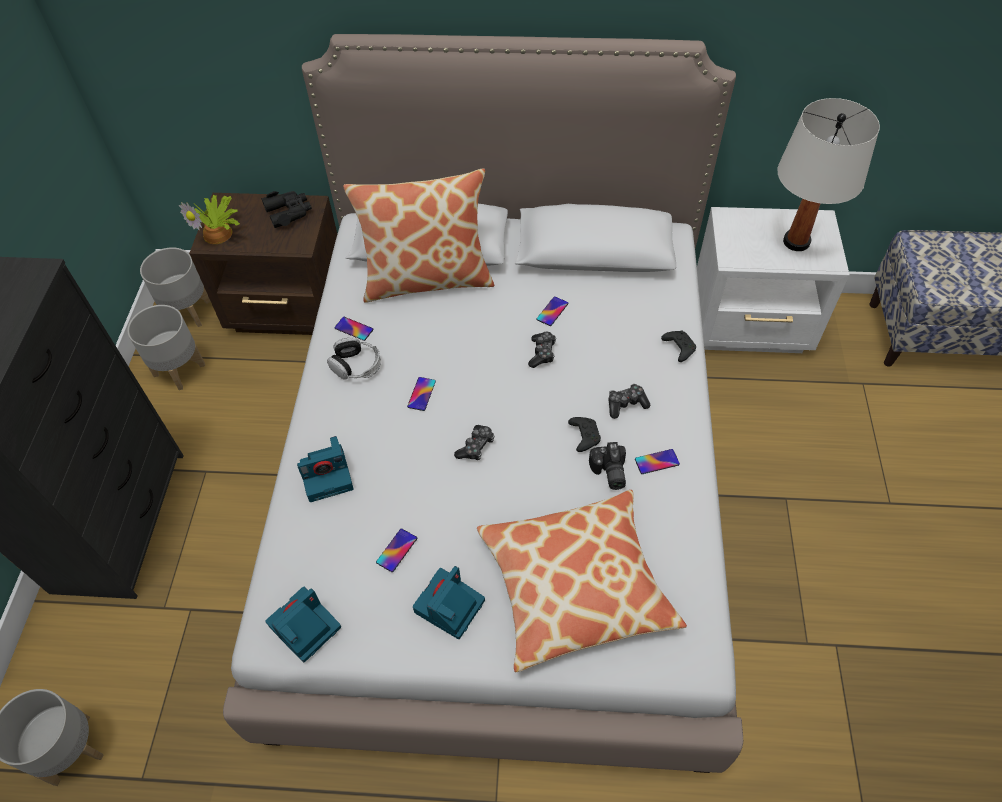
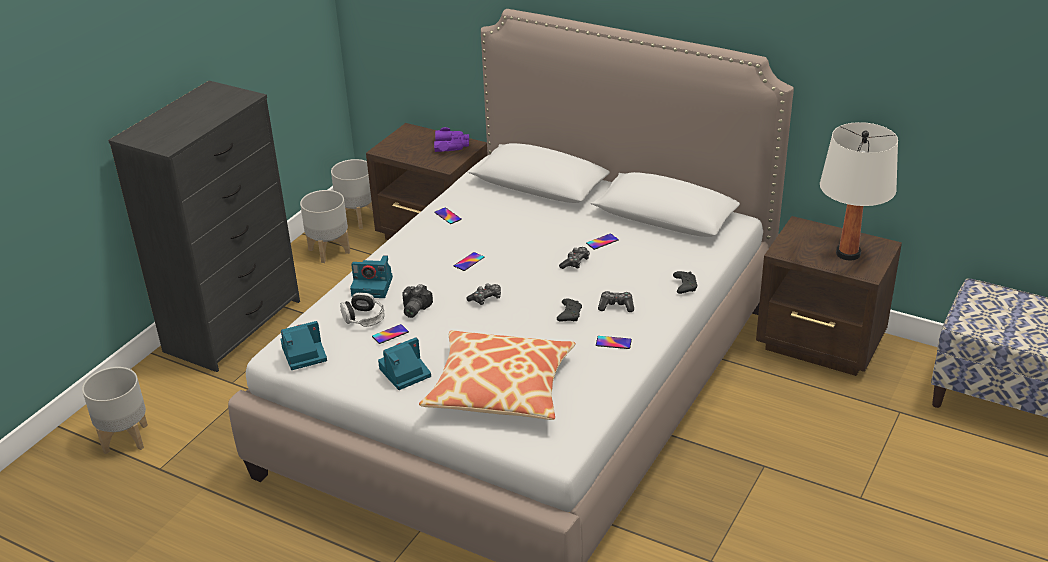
camera: 25 degrees right, 20 degrees down
(220, 233) = (394, 146): potted plant -> none
(289, 212) = (451, 145): black binoculars -> purple binoculars
(356, 365) = (435, 236): headphones -> headphones (363, 318)
(427, 278) = (522, 201): pillow -> none
(608, 473) = (571, 338): camera -> camera (413, 309)
(751, 326) = (821, 345): white nightstand -> brown nightstand

